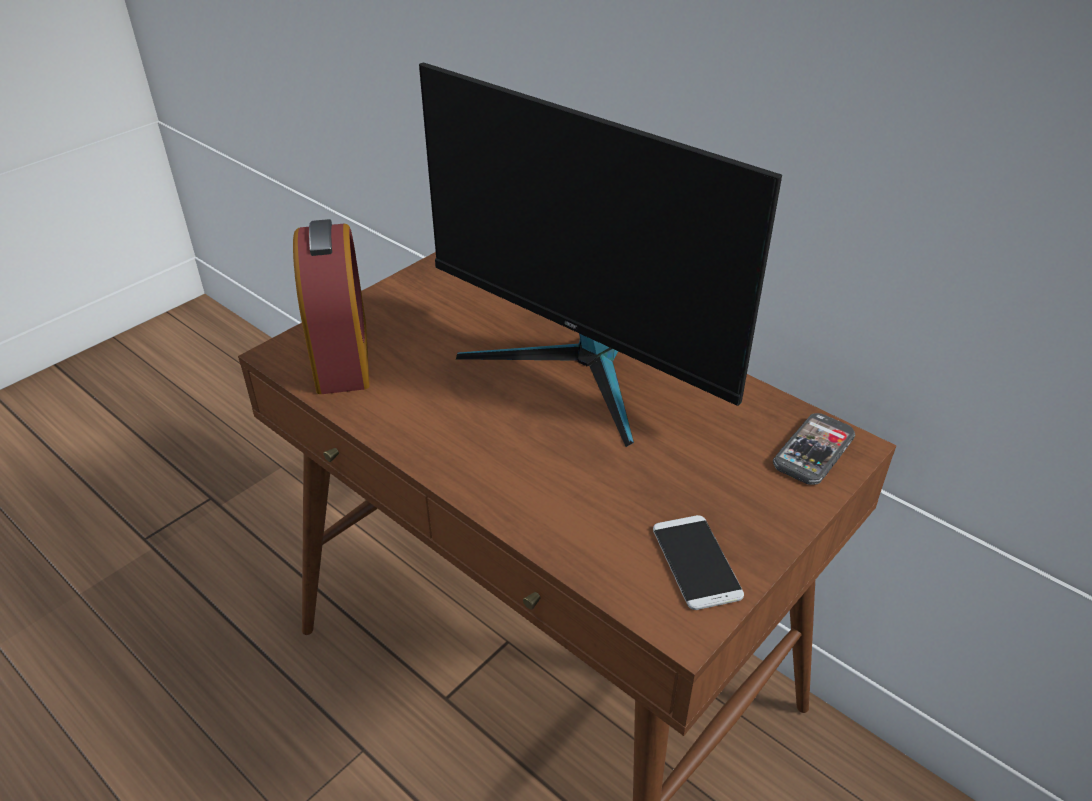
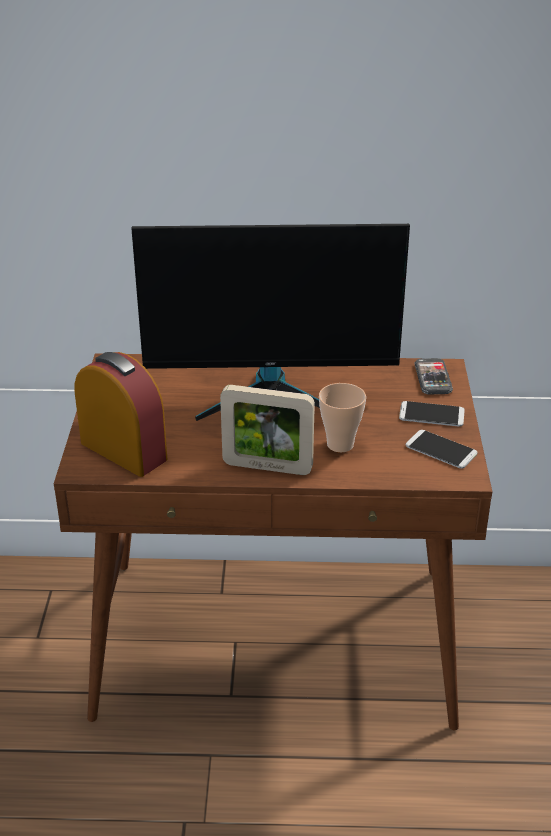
camera: 40 degrees left, 5 degrees down
(453, 457) = (267, 467): none -> picture frame
(573, 477) = (340, 444): none -> cup
(747, 502) = (431, 415): none -> phone

